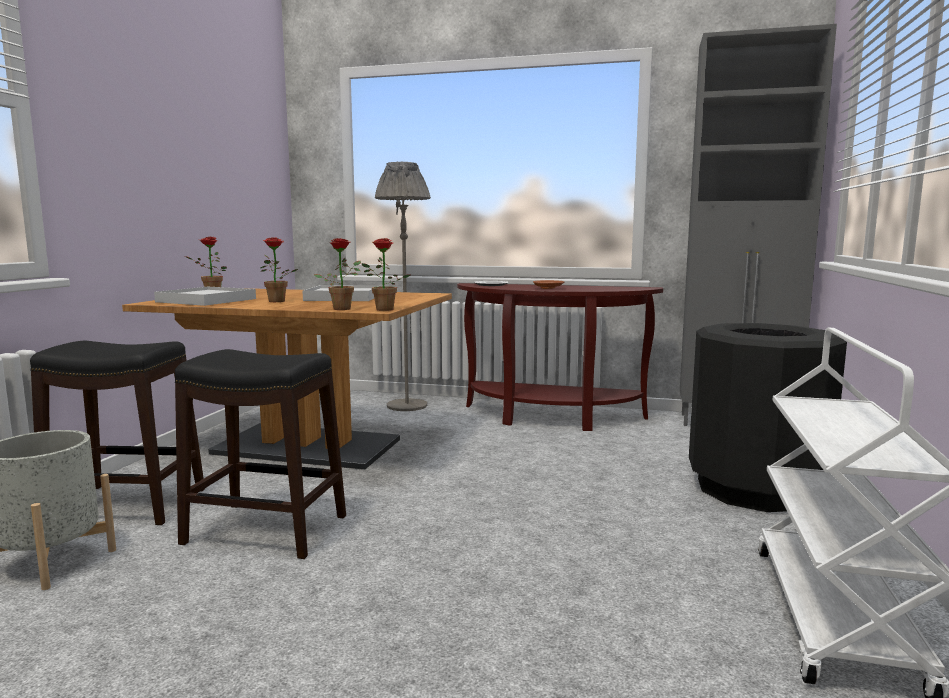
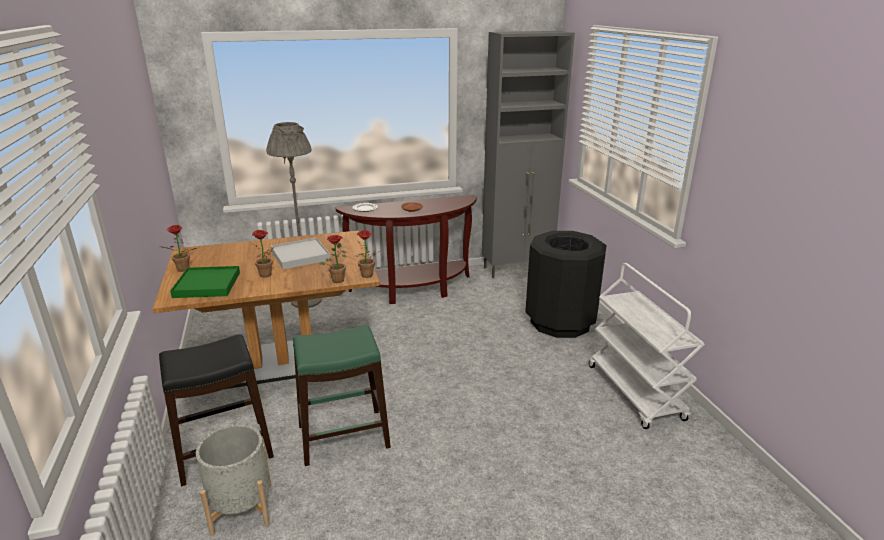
camera: 30 degrees left, 15 degrees up
(206, 300) = (207, 285): white tray -> green tray
(266, 530) = (344, 437): black stool -> green stool

